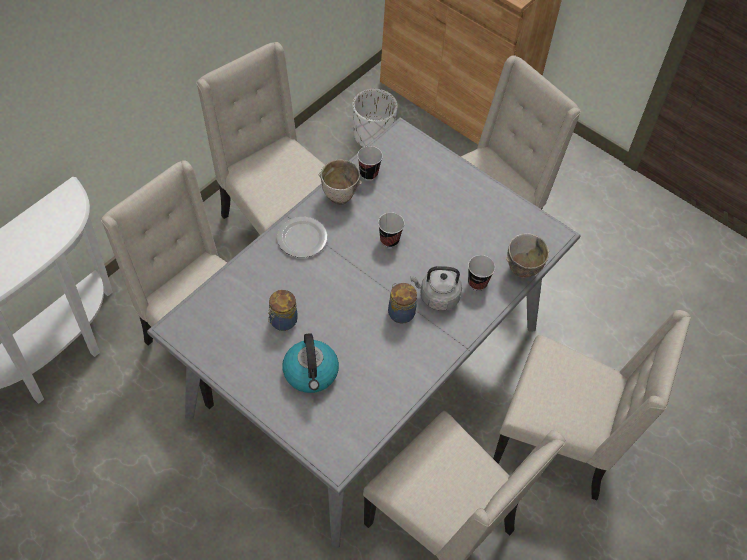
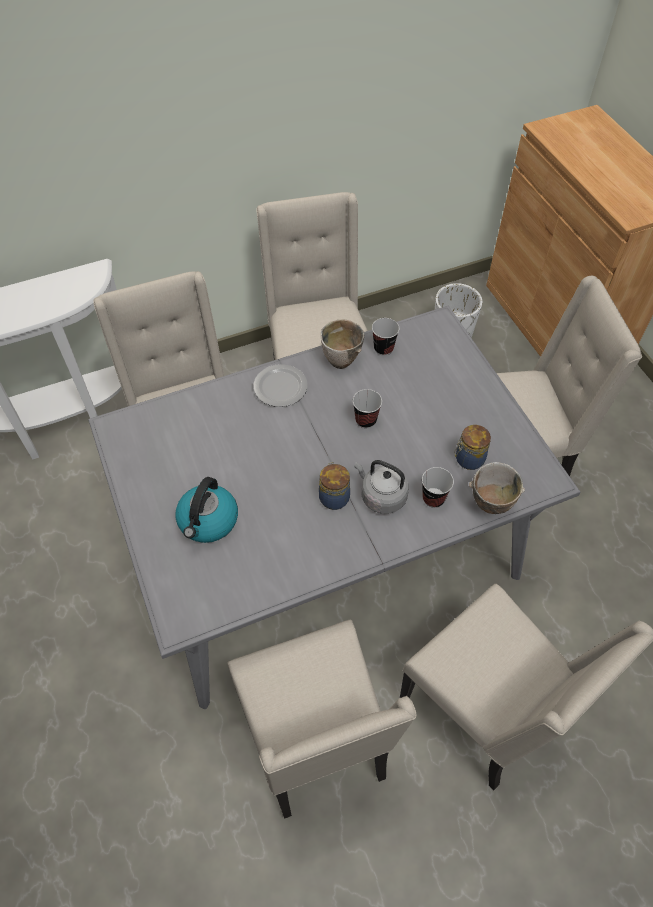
camera: 30 degrees right, 0 degrees up
(282, 321) = (213, 459): jar -> jar (468, 459)

